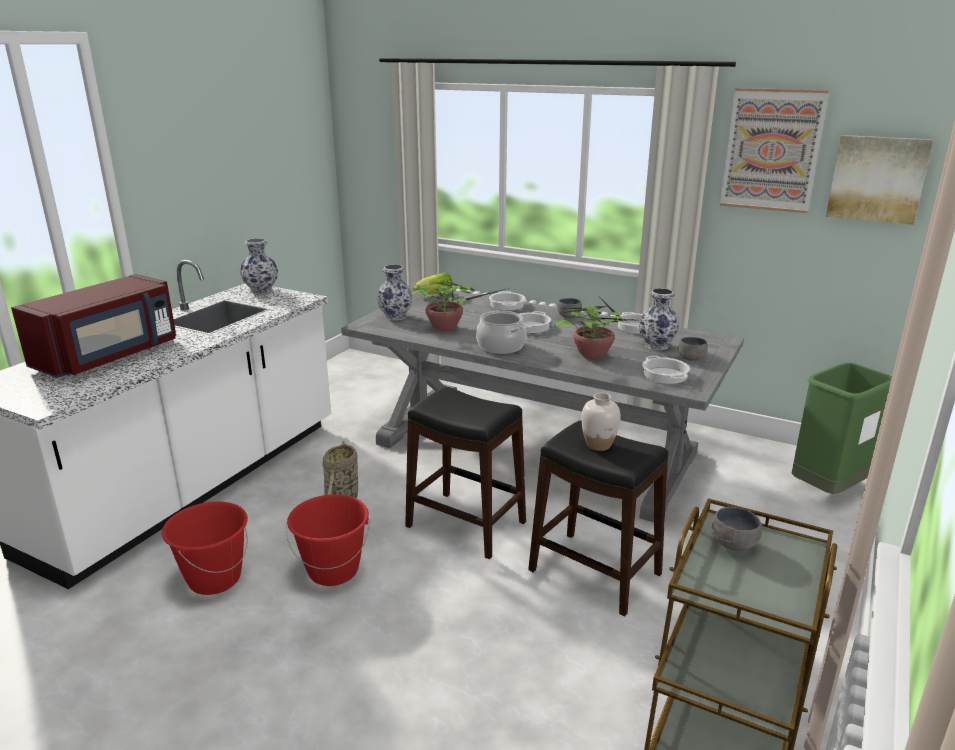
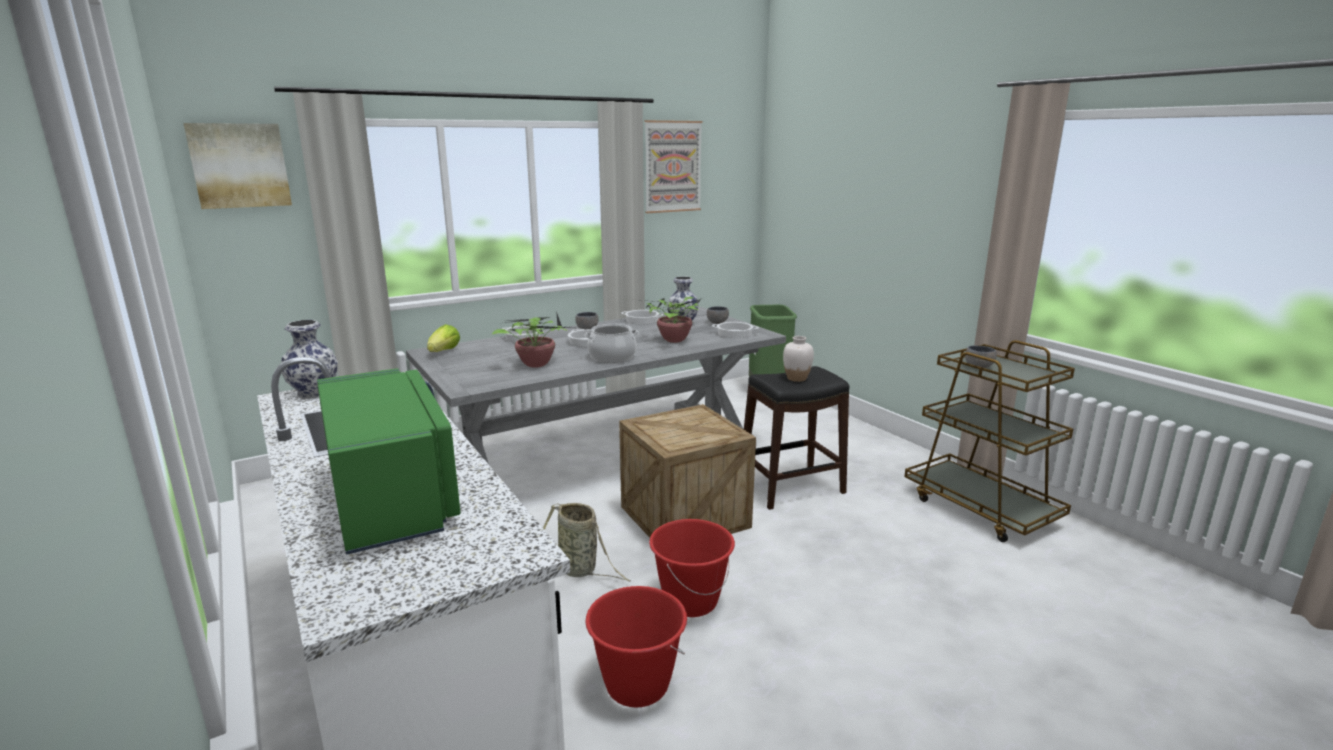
camera: 60 degrees left, 5 degrees down
(110, 356) = (392, 497): red microwave -> green microwave
(396, 316) = (468, 374): vase -> none
(466, 525) = (684, 517): black stool -> crate
(877, 179) = (732, 180): picture -> picture (240, 165)

